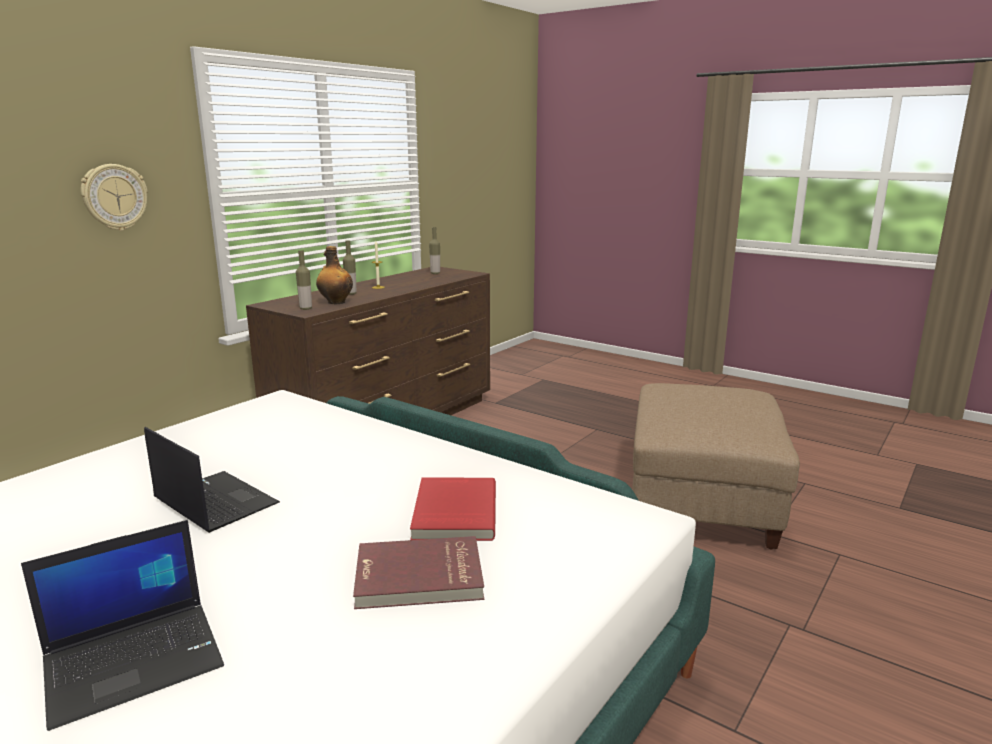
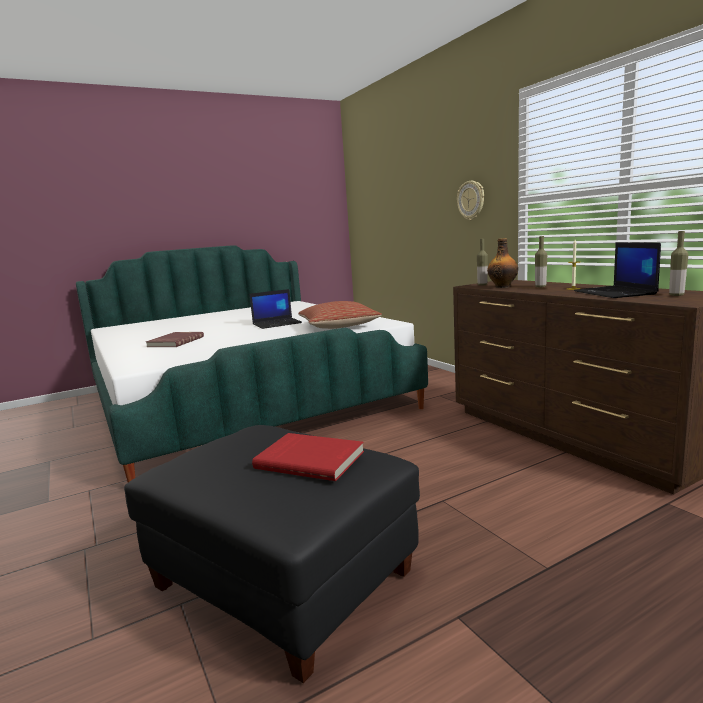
camera: 115 degrees right, 5 degrees down
(135, 660) = (197, 325): laptop -> laptop (615, 293)
(288, 431) = (338, 326): none -> pillow
(453, 512) = (207, 345): red book -> red book (310, 459)
(702, 502) = (281, 581): beige ottoman -> black ottoman

